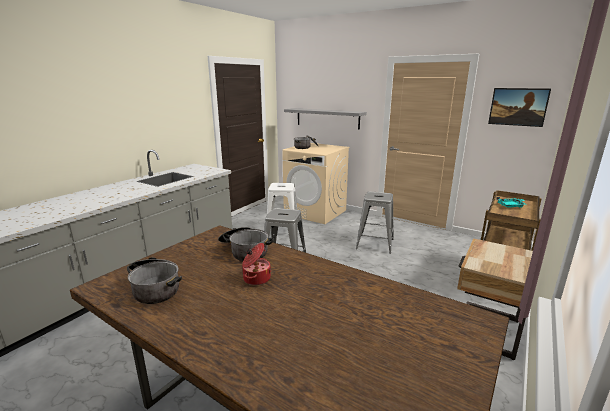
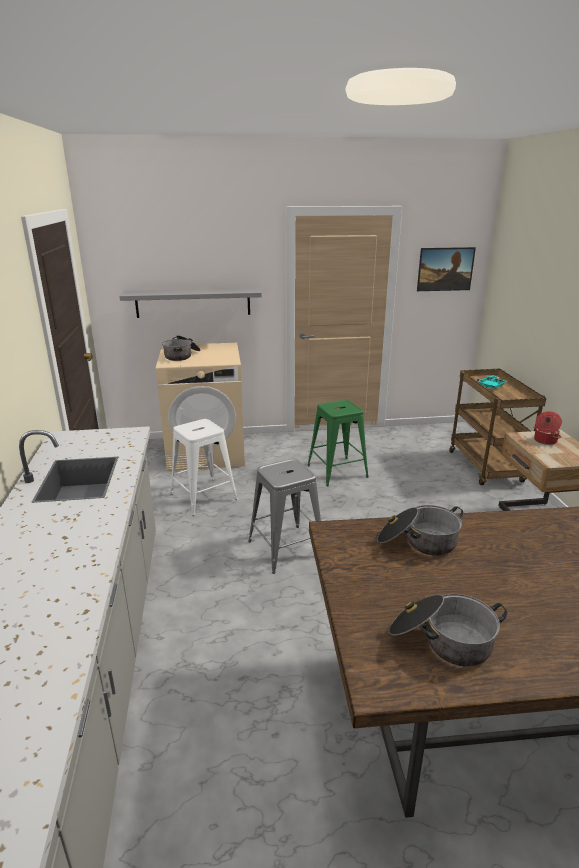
camera: 40 degrees left, 5 degrees up
(256, 278) = (497, 567): cooking pot -> cooking pot (544, 440)
(375, 244) = (337, 471): grey stool -> green stool

